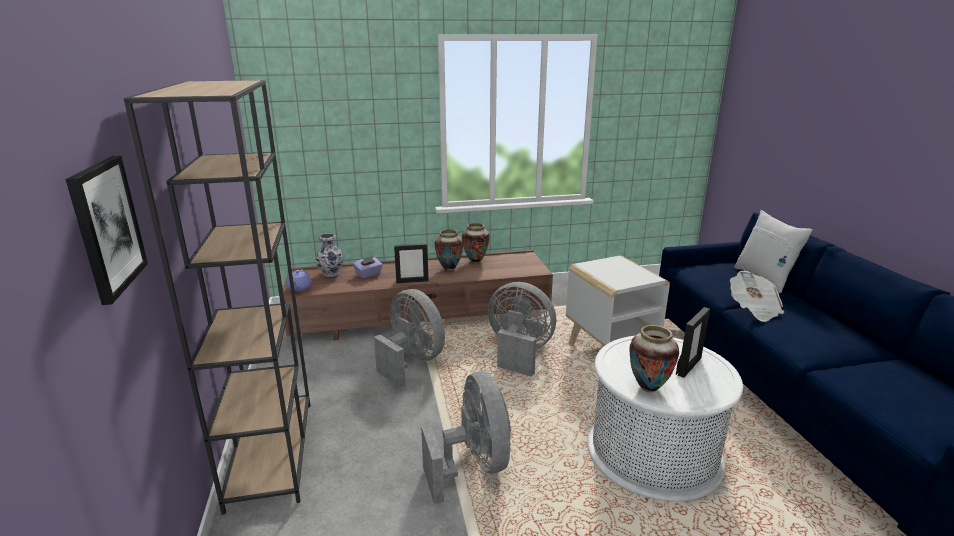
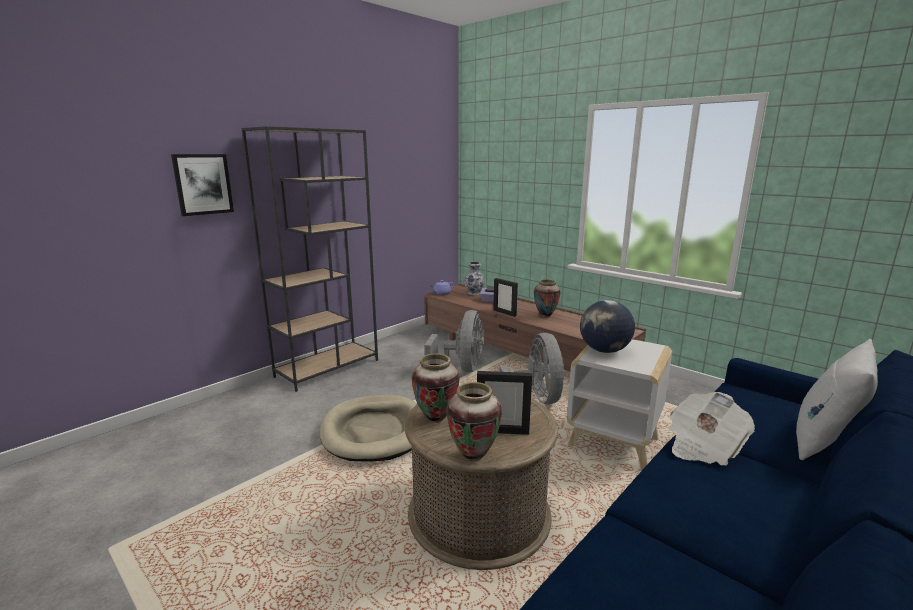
camera: 55 degrees right, 5 degrees down
(474, 465) = (375, 431): grey fan -> beige dog bed
(475, 261) = (577, 319): vase -> vase (473, 456)
(609, 276) = (603, 350): none -> globe
(653, 452) = (479, 512): white coffee table -> brown coffee table

